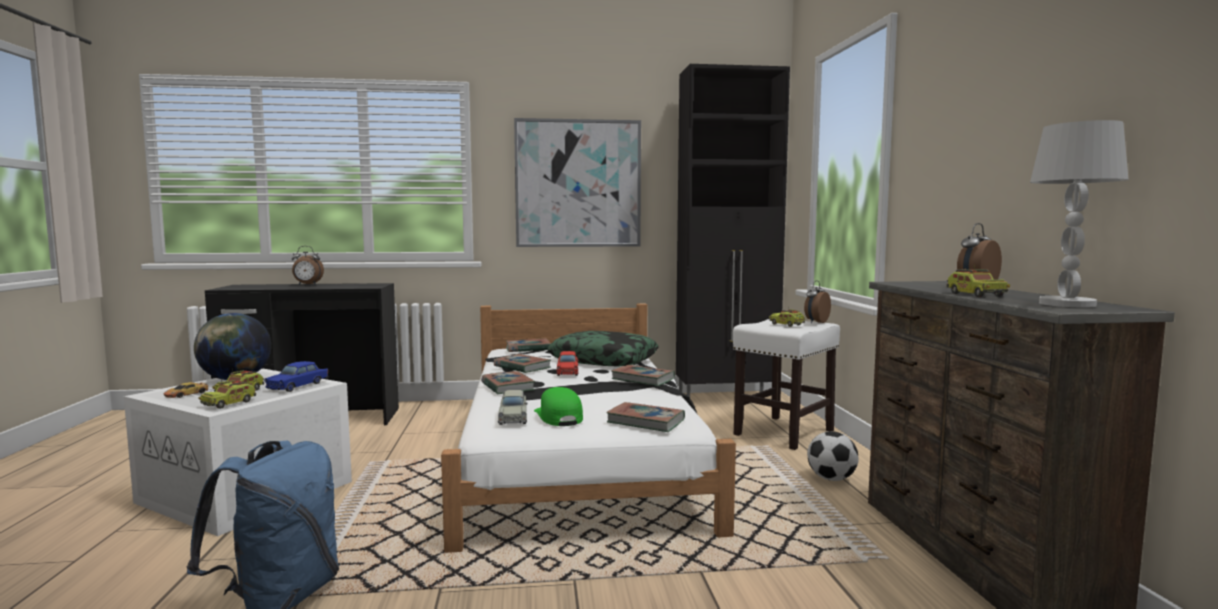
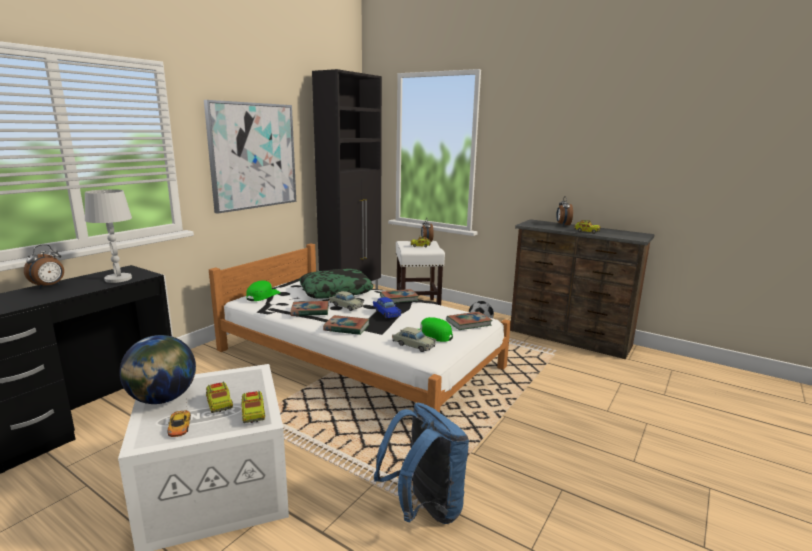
camera: 50 degrees left, 10 degrees up
(298, 386) = (244, 380): blue toy car -> blue toy car (386, 313)
(528, 349) = (262, 296): book -> green cap
(568, 371) = (346, 306): red toy car -> beige toy car
(1066, 304) = (626, 234): white table lamp -> white table lamp (118, 279)

